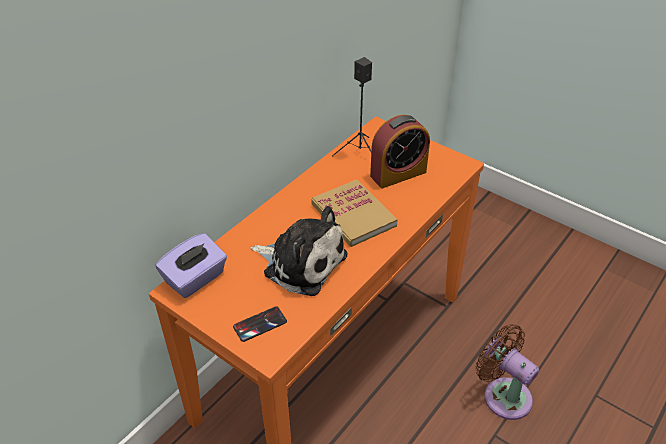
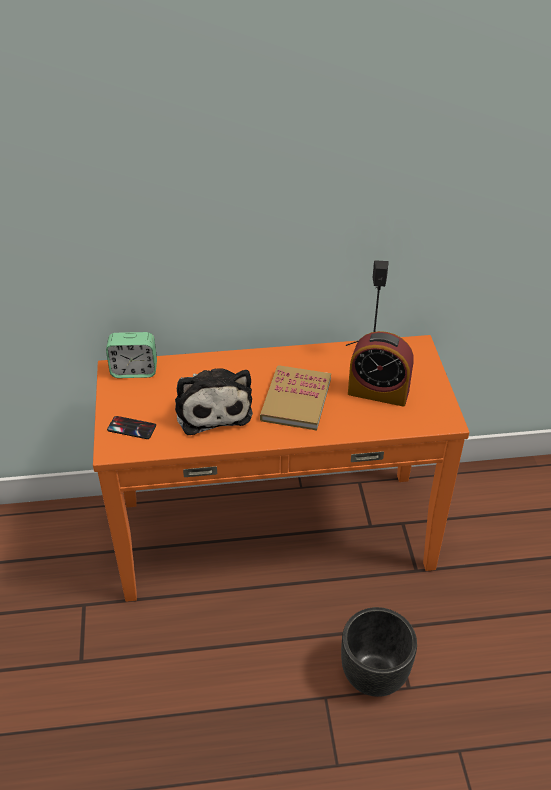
camera: 45 degrees right, 0 degrees up
(195, 279) = (134, 371): purple tissue box -> alarm clock
(503, 394) = (373, 676): brown fan -> black planter

